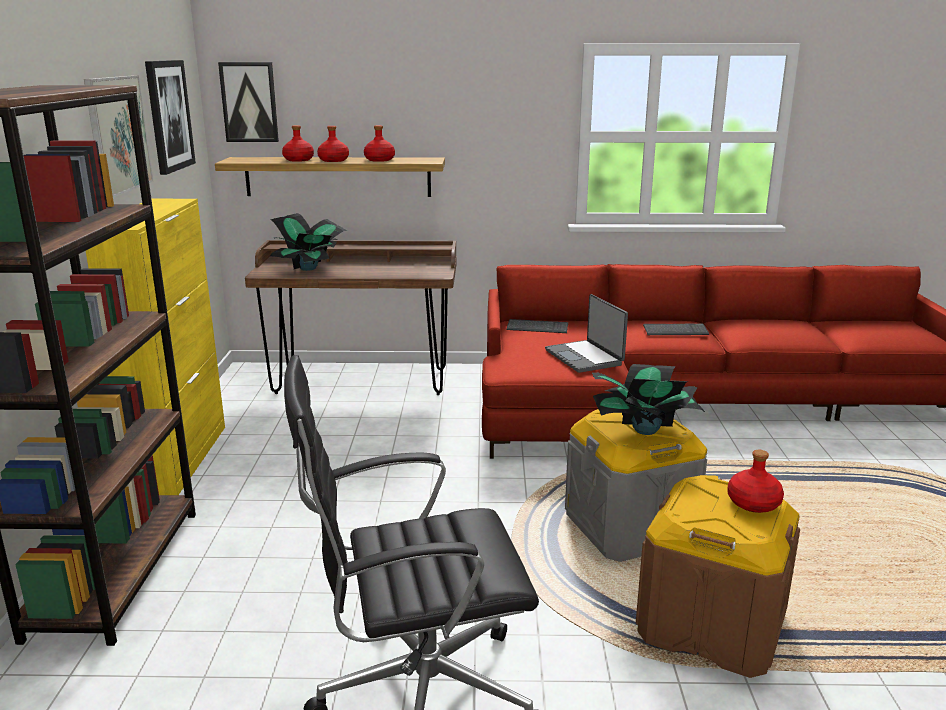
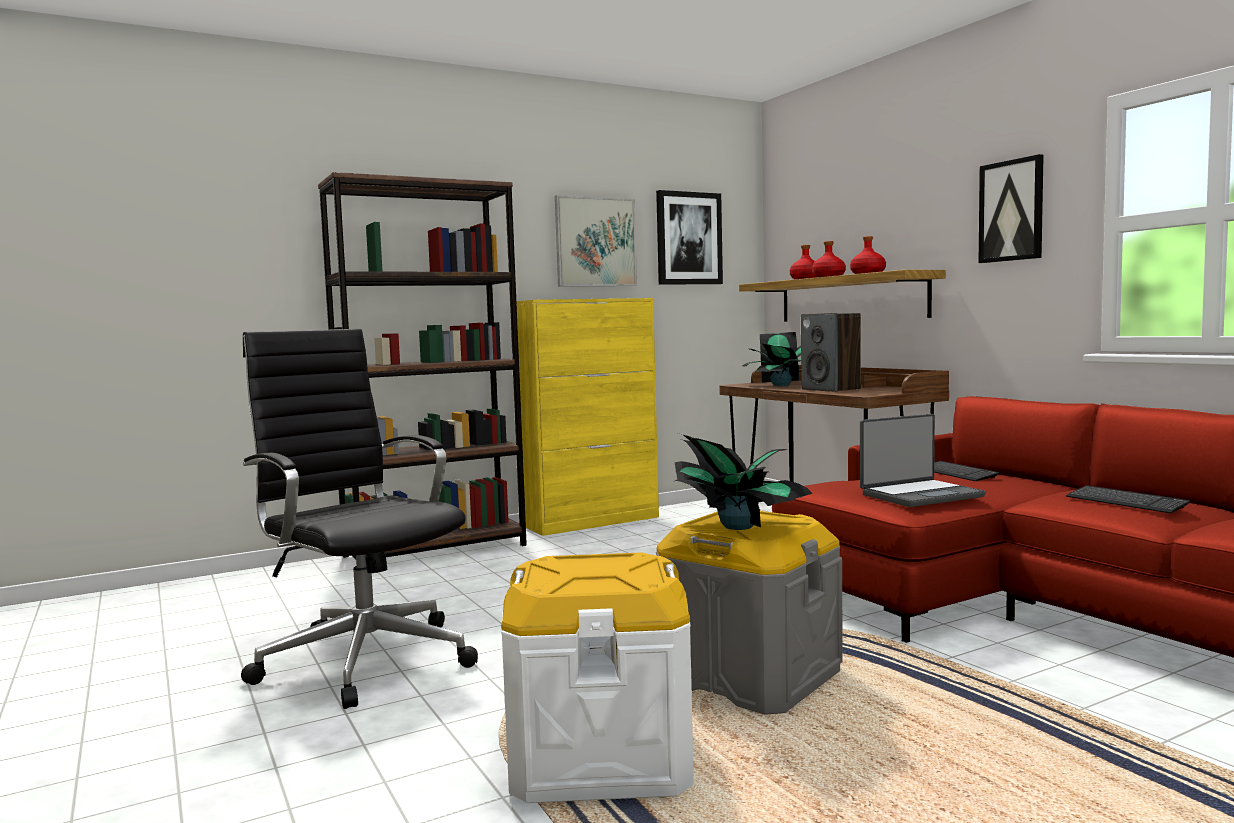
camera: 60 degrees right, 15 degrees down
(249, 102) = (791, 230): picture -> picture (1011, 211)
(381, 270) = (831, 389): none -> speaker
(585, 357) = (920, 495): laptop -> laptop turned 150 degrees counterclockwise
(711, 624) = (600, 756): brown storage box -> white storage box
(753, 503) = (621, 579): red bottle -> none

